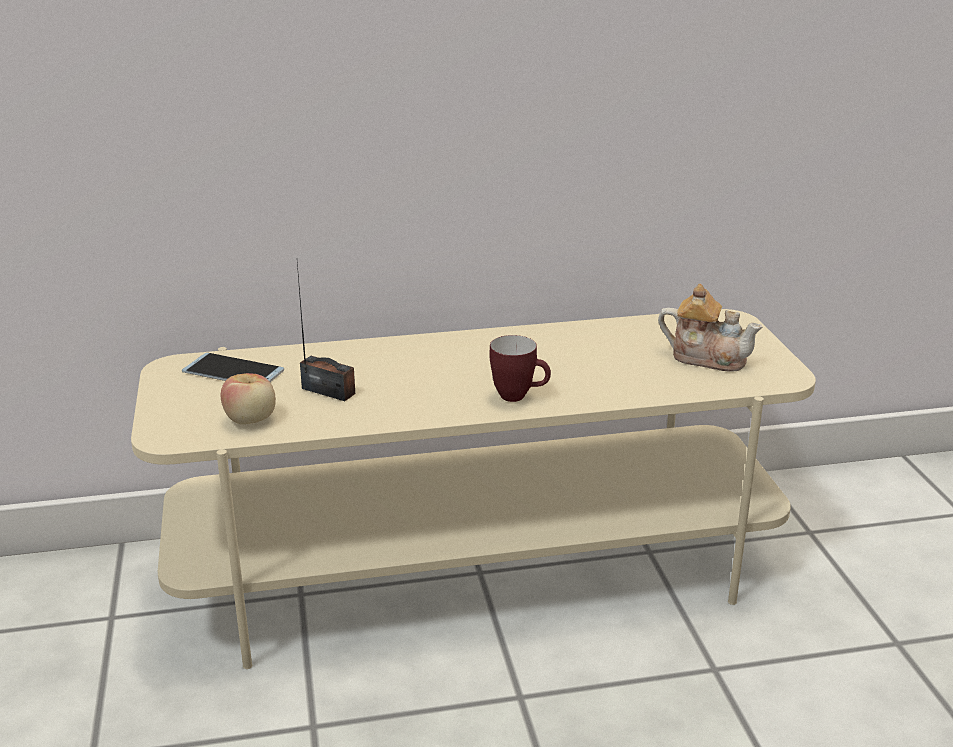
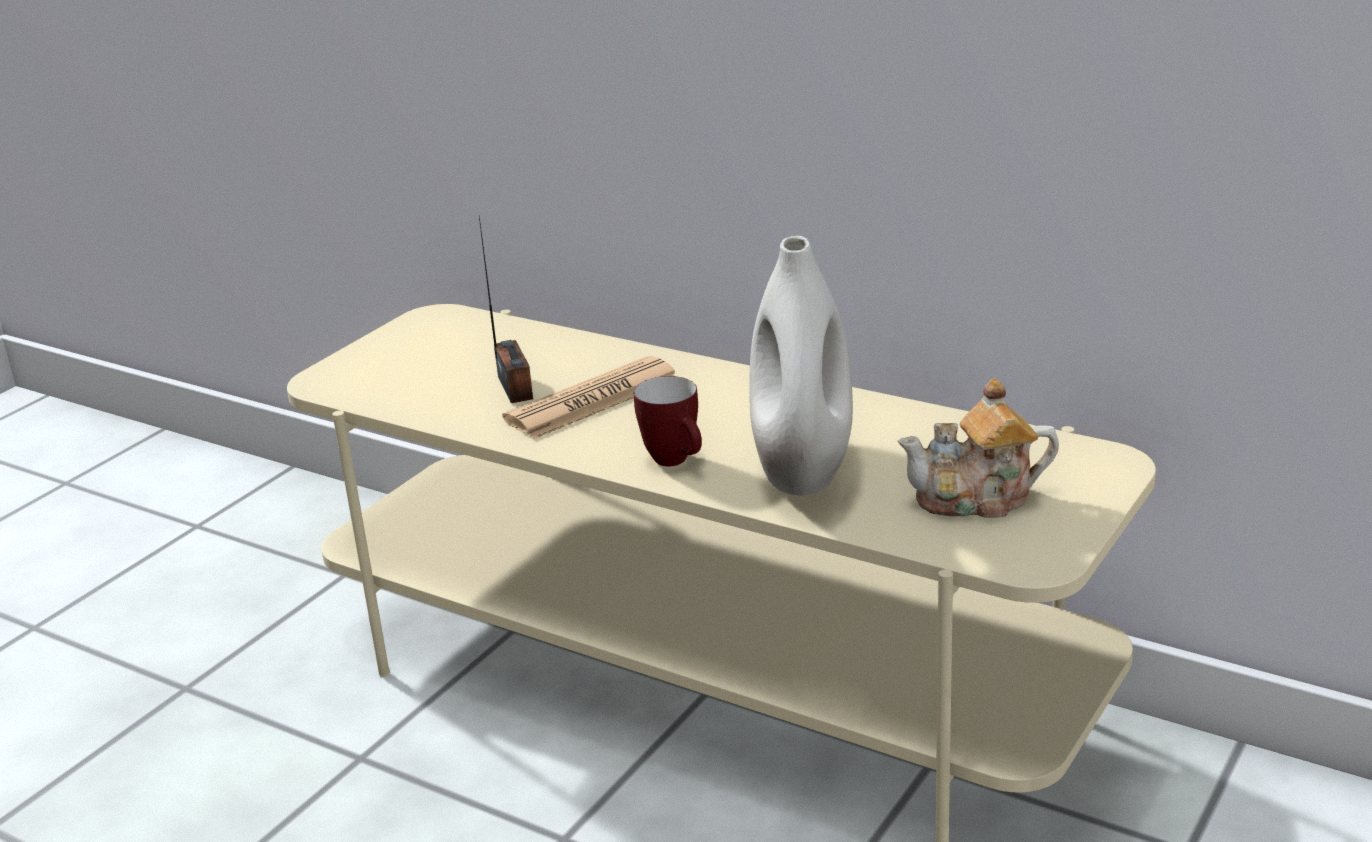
camera: 45 degrees right, 0 degrees up
(233, 371) = (473, 338): phone -> none
(251, 420) = (406, 391): apple -> none
(397, 381) = (593, 400): none -> newspaper
(597, 375) = (803, 470): none -> white vase
(707, 357) = (977, 499): teapot -> teapot turned 105 degrees clockwise

